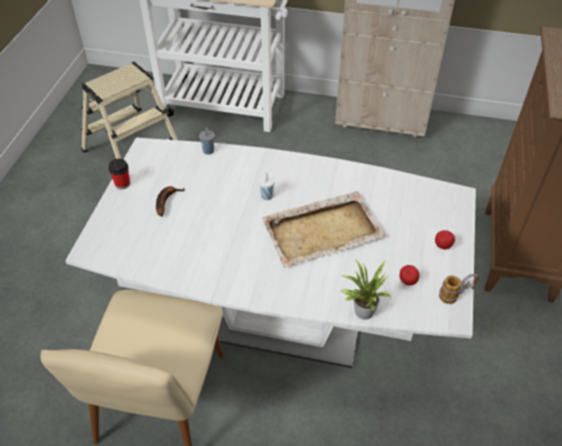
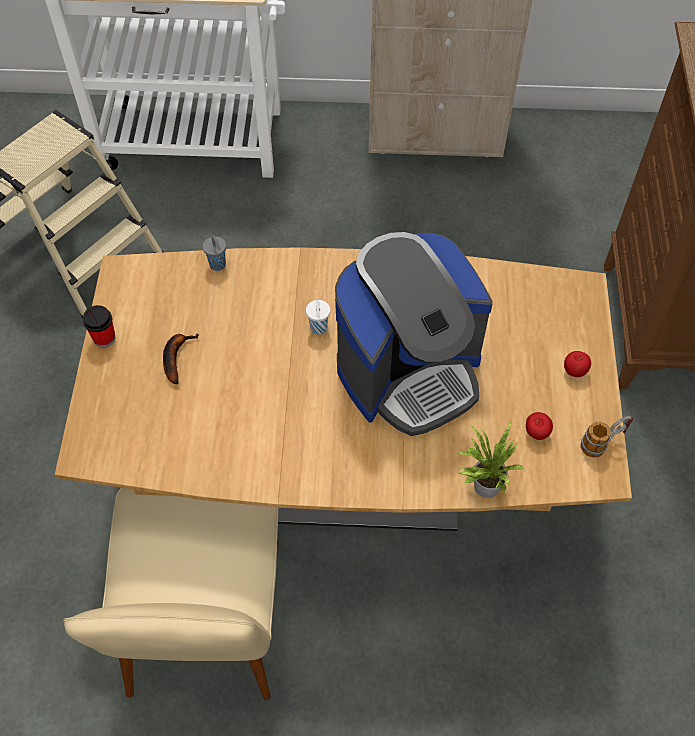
camera: 10 degrees left, 10 degrees up
(281, 320) = (347, 477): white dining table -> brown dining table
(323, 231) = (409, 372): beige tray -> coffee machine

